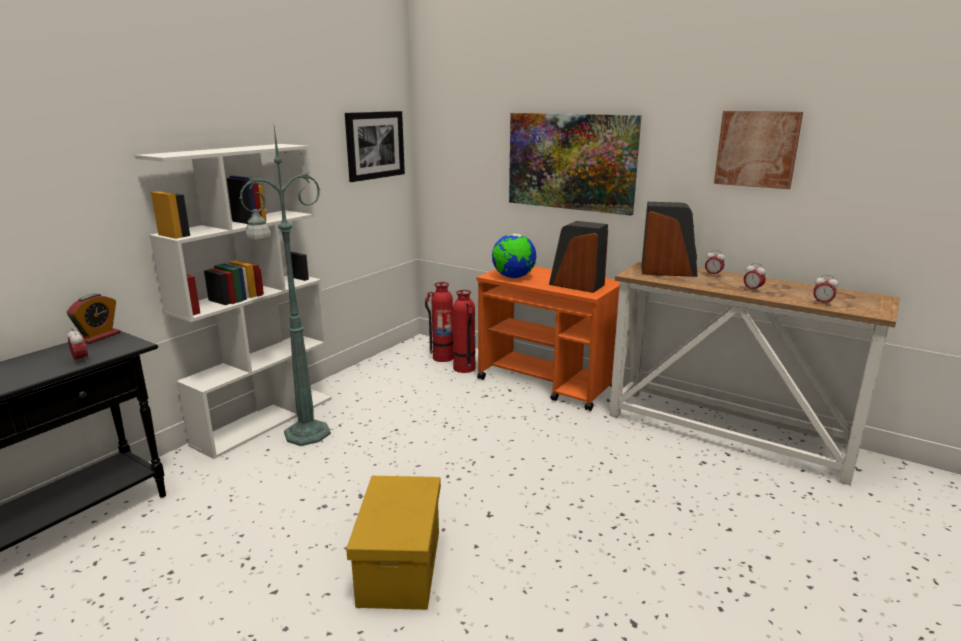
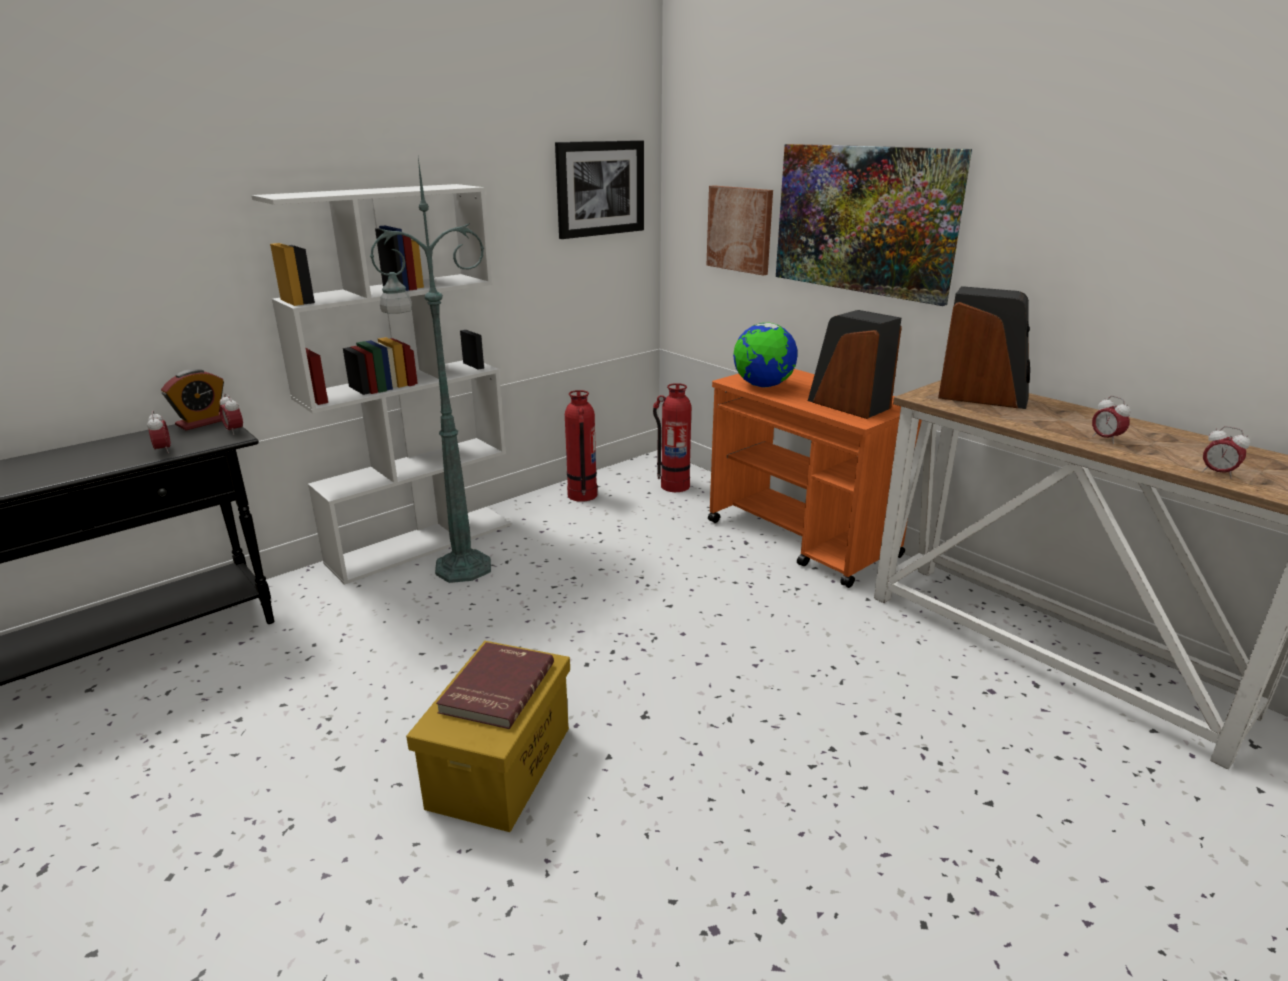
camera: 15 degrees right, 5 degrees up
(397, 505) = (495, 687): none -> red book
(464, 368) = (697, 504): fire extinguisher -> fire extinguisher (582, 495)
(713, 275) = (1053, 408): alarm clock -> alarm clock (234, 431)
(757, 149) = (1152, 208): picture -> picture (740, 229)

